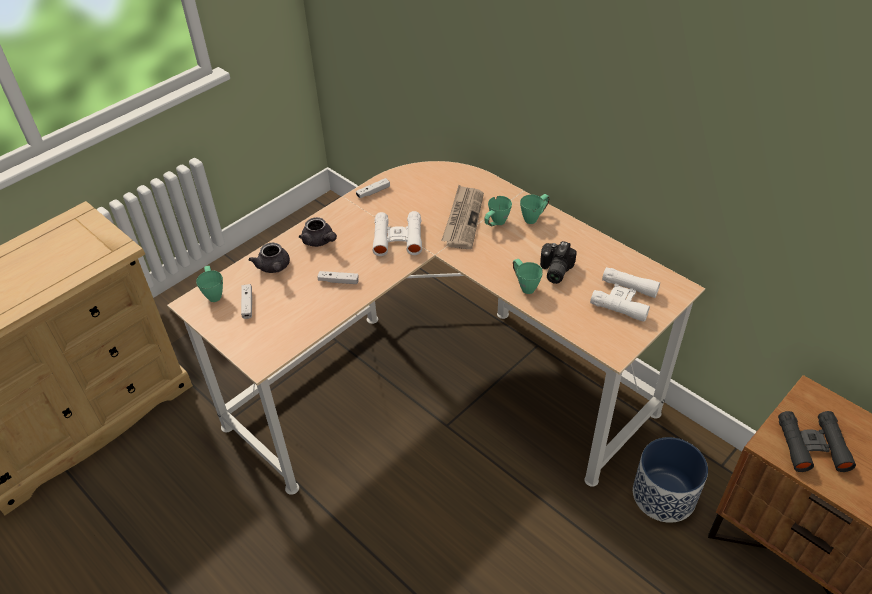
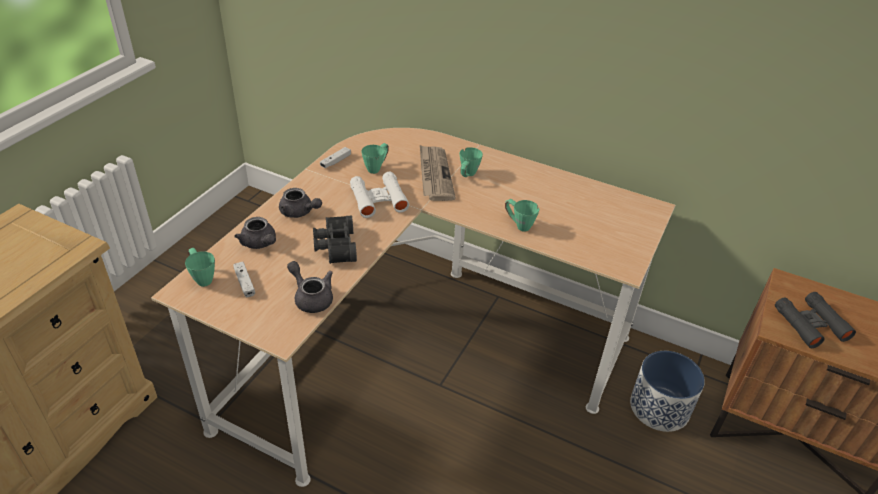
camera: 20 degrees left, 5 degrees down
(299, 328) = (311, 297): none -> grey teapot
(338, 281) = (334, 246): white game controller -> black binoculars
(534, 217) = (500, 166): green mug -> green mug (376, 167)
(554, 270) = (539, 208): camera -> none
(624, 299) = (612, 223): white binoculars -> none

